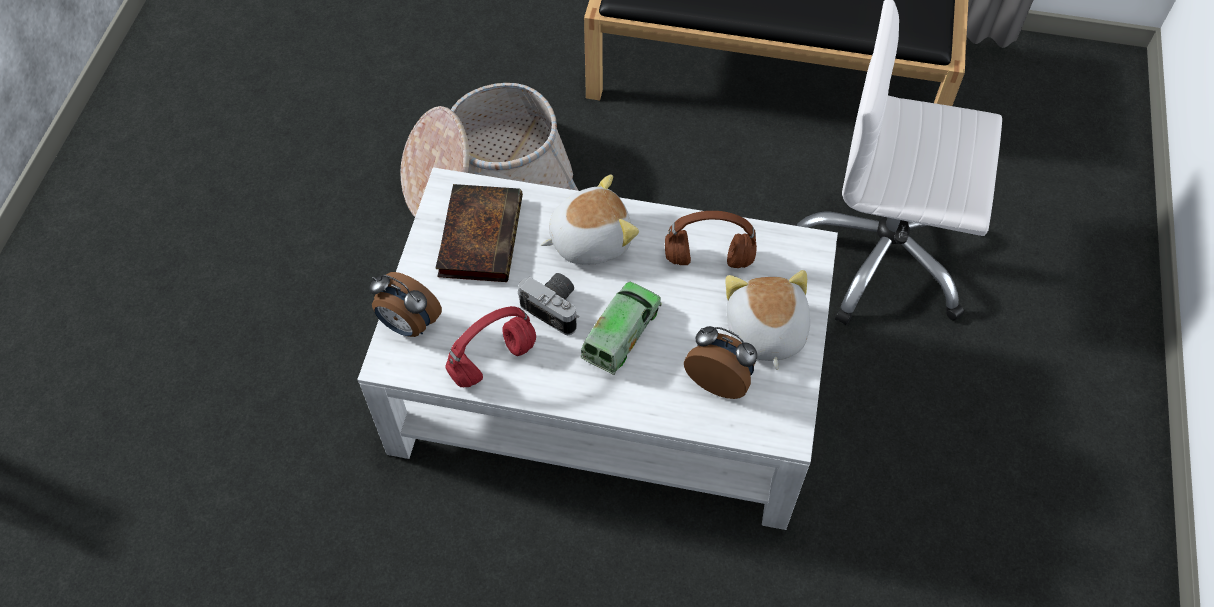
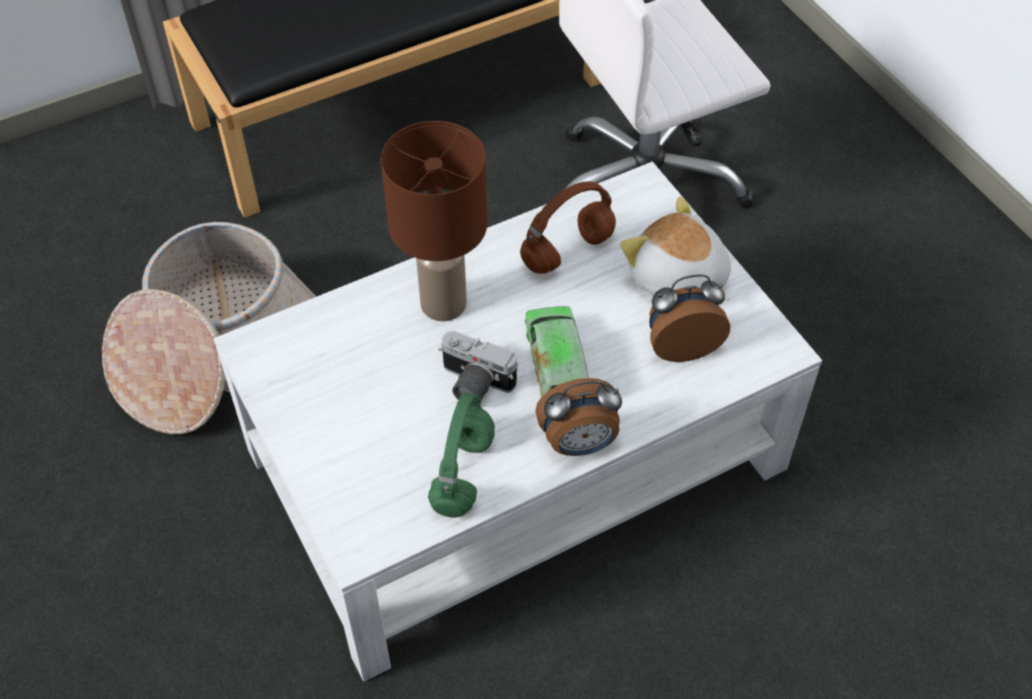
camera: 40 degrees left, 5 degrees down
(408, 325) = (342, 500): alarm clock -> alarm clock (579, 444)
(480, 235) = (329, 368): book -> none
(492, 363) = (463, 475): red headphones -> green headphones
(555, 307) = (473, 385): camera -> camera turned 150 degrees counterclockwise
(589, 239) = (442, 304): plush toy -> brown table lamp

